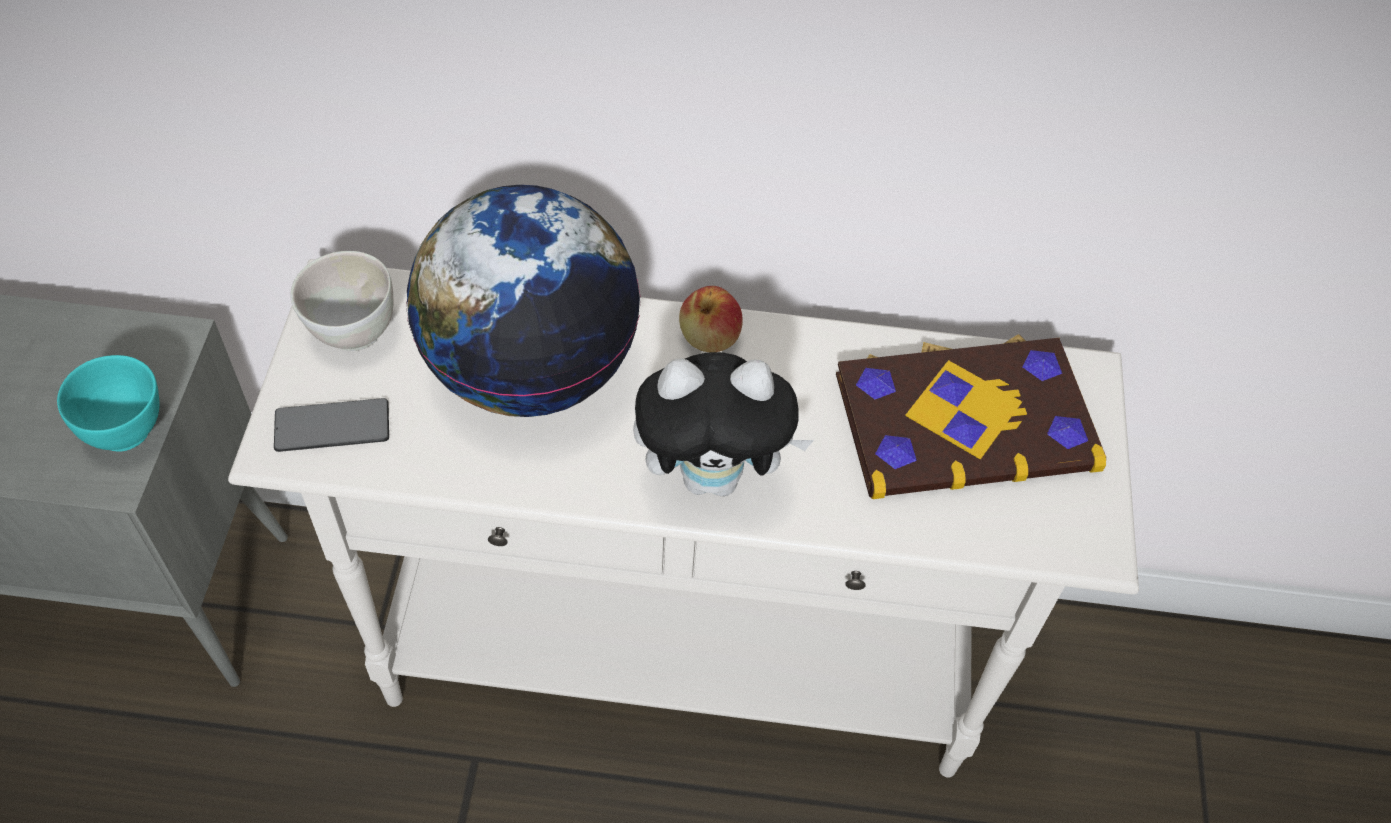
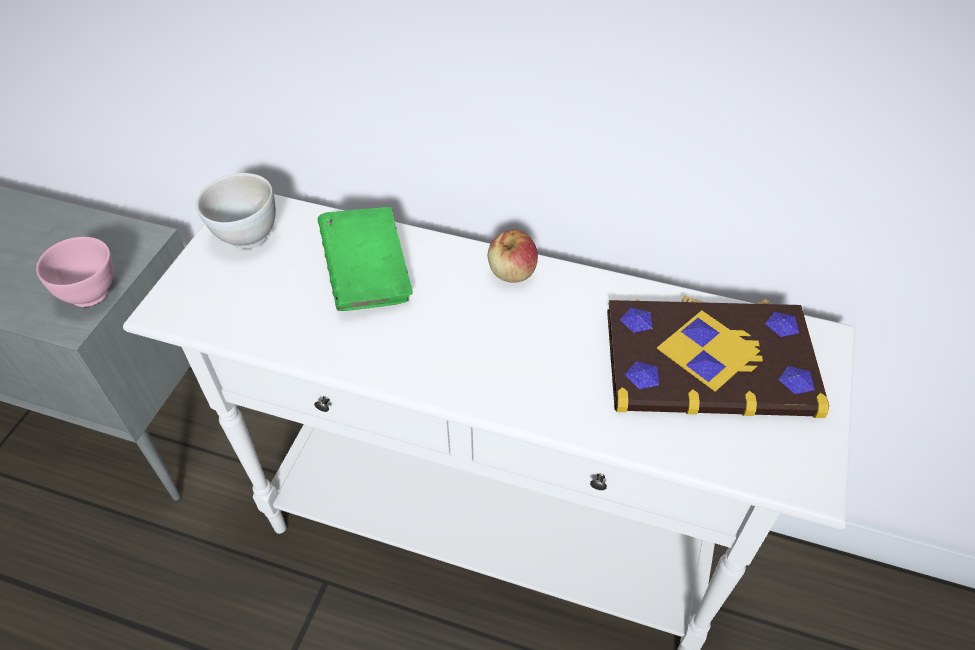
camera: 15 degrees right, 5 degrees down
(126, 430) = (92, 293): turquoise bowl -> pink bowl
(332, 426) = (209, 299): phone -> none
(530, 369) = (368, 277): globe -> green book
(714, 475) = (489, 375): plush toy -> none

